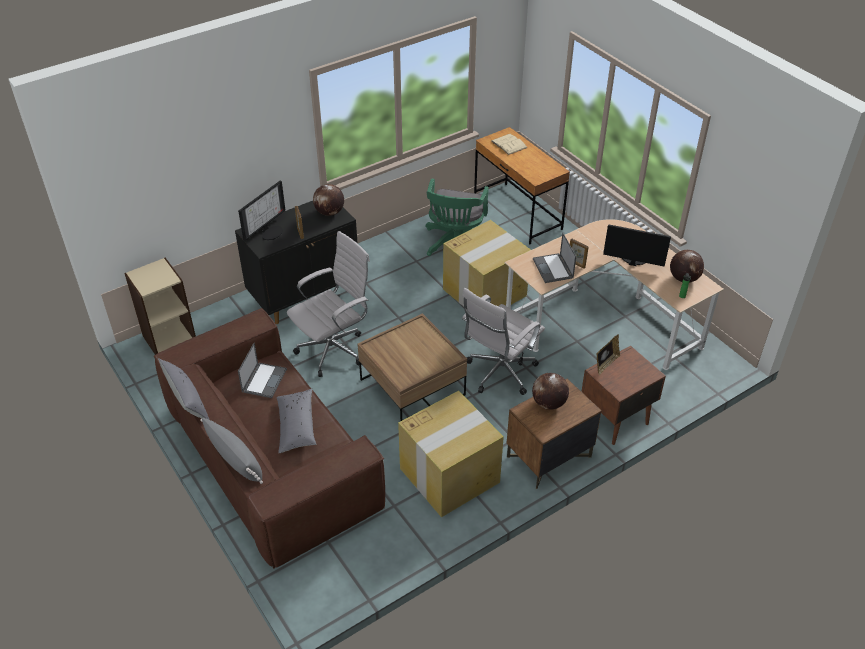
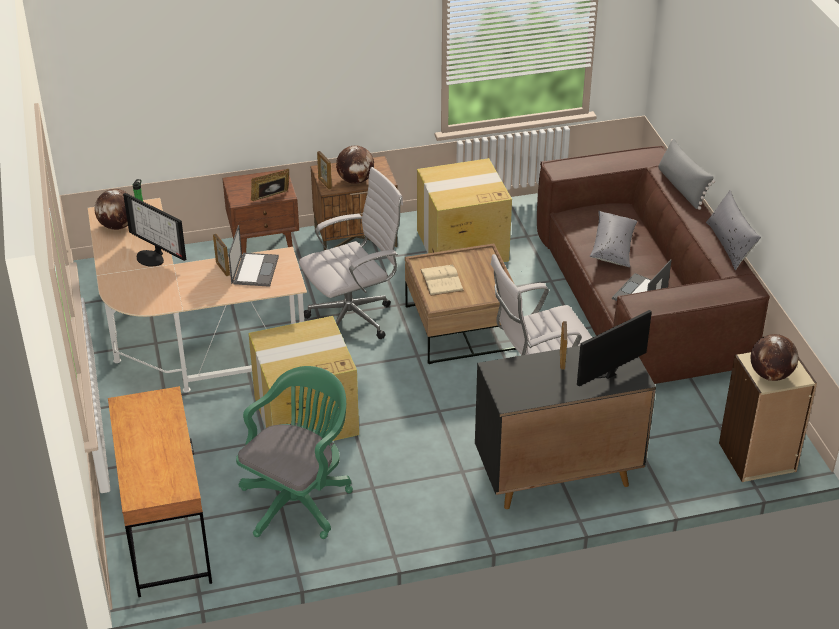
camera: 160 degrees left, 5 degrees down
(329, 212) = (510, 381): globe -> globe (770, 375)
(509, 144) = (154, 473): beige book -> beige book (441, 280)
(573, 392) = (324, 183): none -> picture frame

